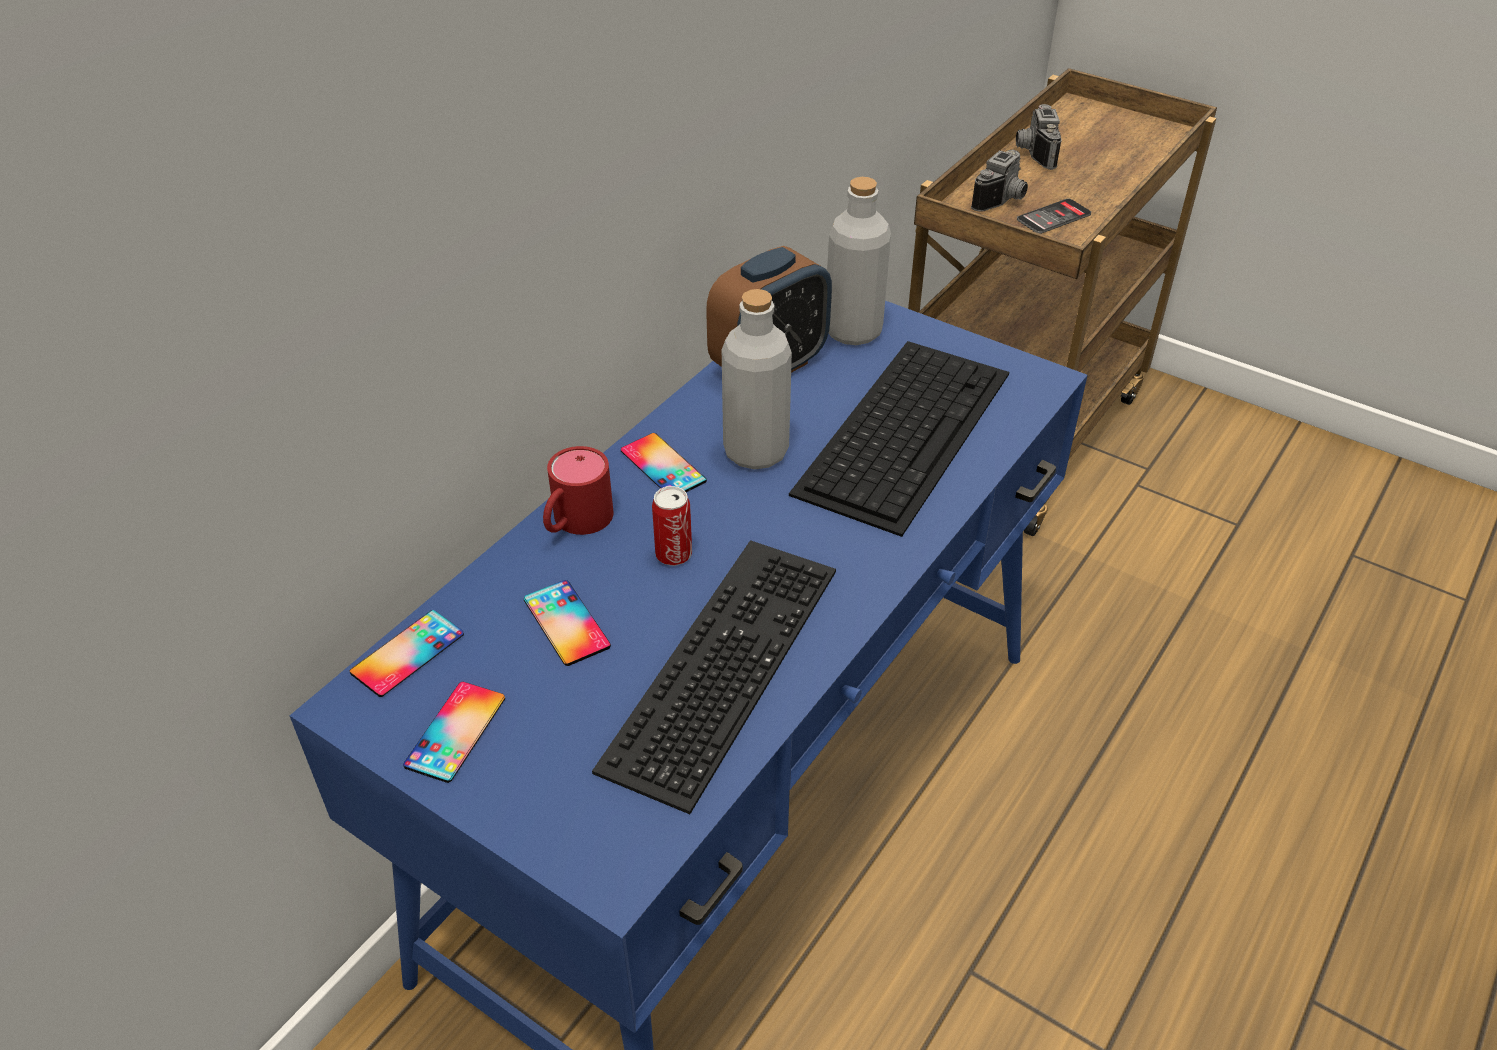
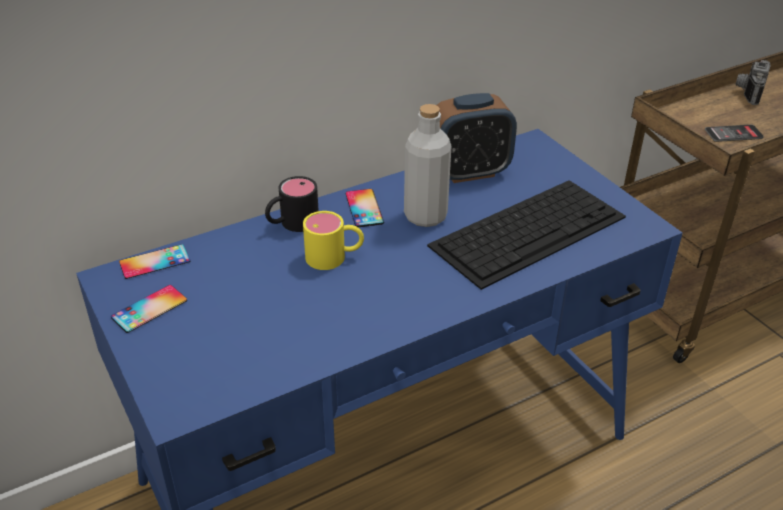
camera: 25 degrees right, 5 degrees down
(566, 623) = (248, 273): phone -> none
(575, 522) = (292, 223): red mug -> black mug
(673, 554) = (334, 257): can -> yellow mug
(718, 660) = (317, 321): keyboard -> none
(853, 331) = (538, 166): grey bottle -> none
(1004, 200) = (704, 115): camera -> none

